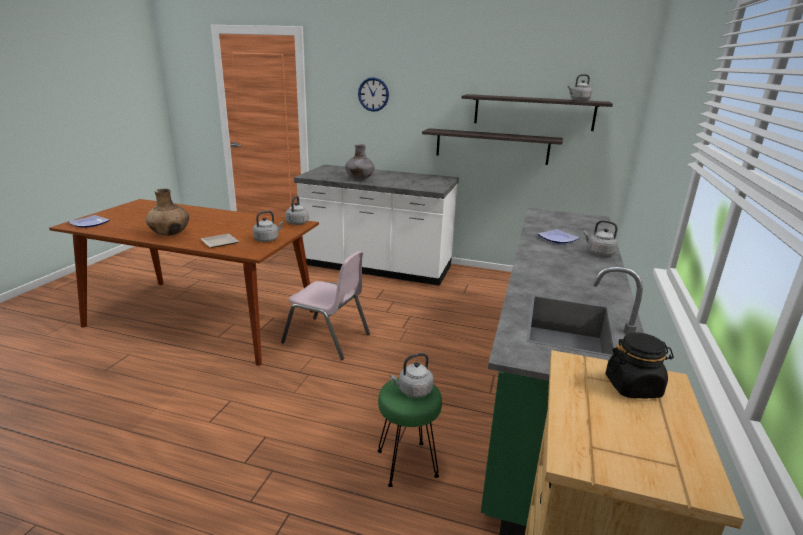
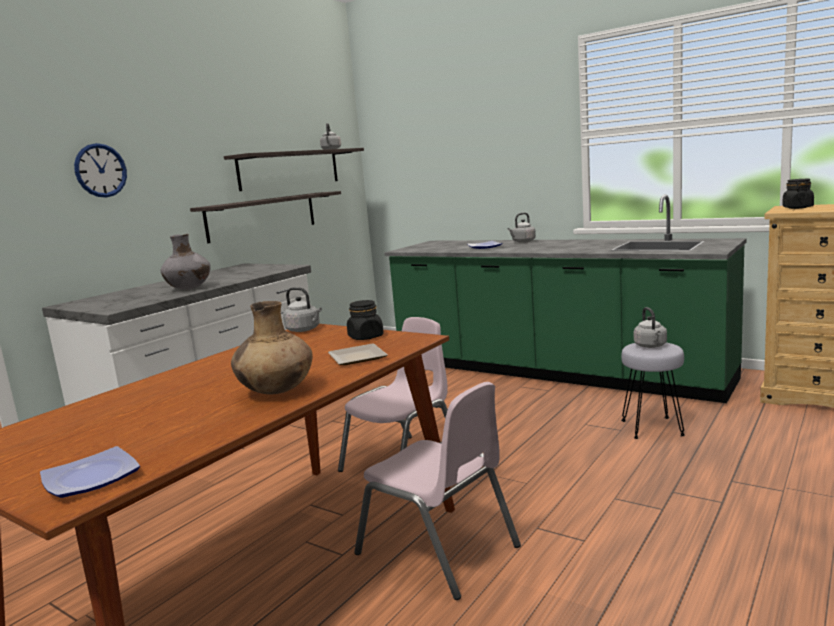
camera: 70 degrees left, 10 degrees down
(213, 366) = (438, 550): none -> pink chair
(267, 239) = (366, 337): grey kettle -> black jar
(407, 464) = (653, 428): green stool -> grey stool

